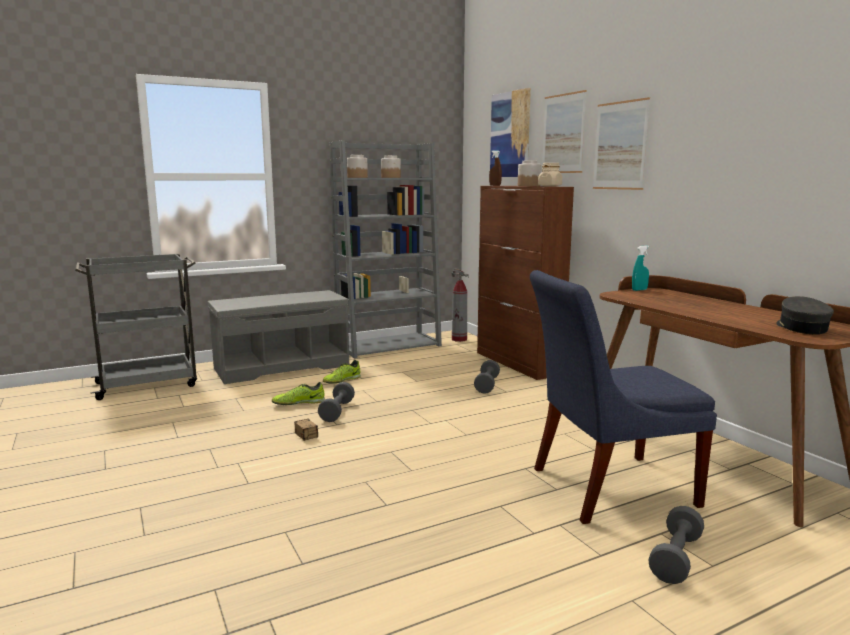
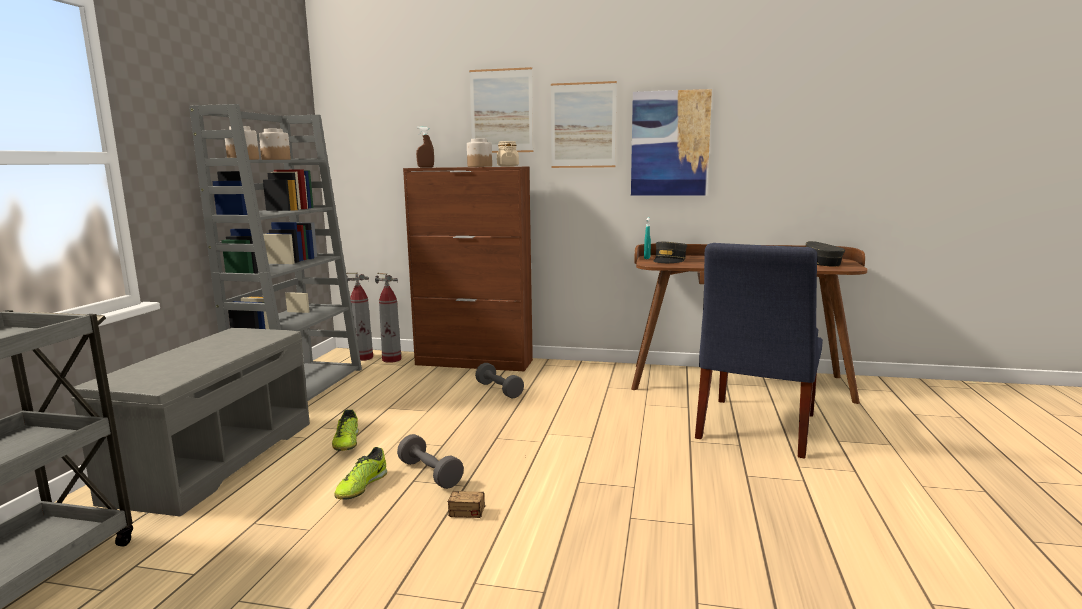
camera: 50 degrees left, 0 degrees up
(472, 345) = (392, 359): none -> fire extinguisher
(510, 135) = (412, 109): picture -> picture (670, 144)
(648, 295) = (669, 260): none -> grey cap
(675, 558) = (875, 450): grey dumbbell -> none

